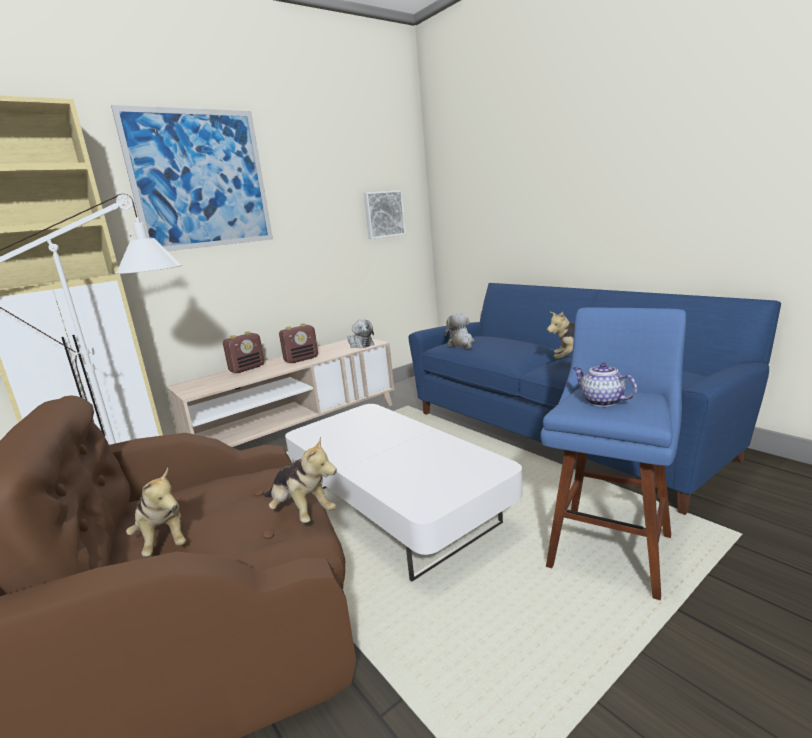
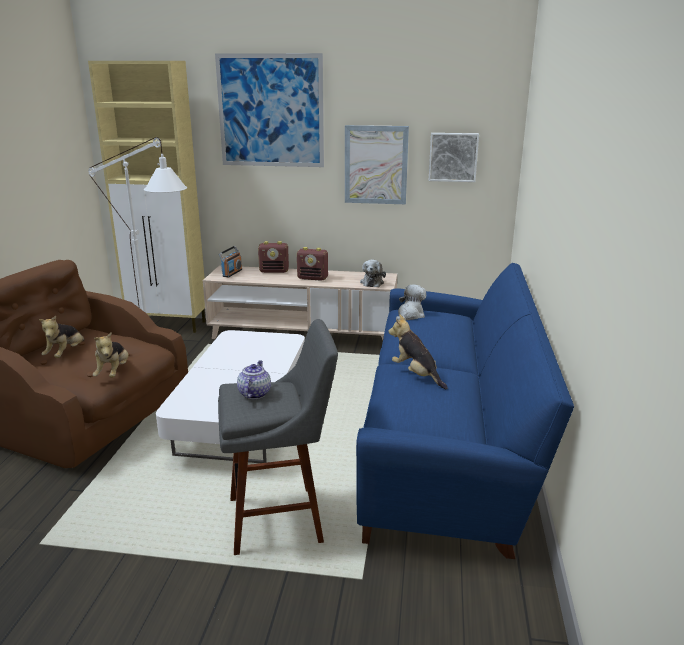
camera: 45 degrees right, 5 degrees up
(203, 384) = (232, 273): none -> radio
(322, 230) = (376, 165): none -> picture
(611, 546) = (281, 519): blue stool -> grey stool

